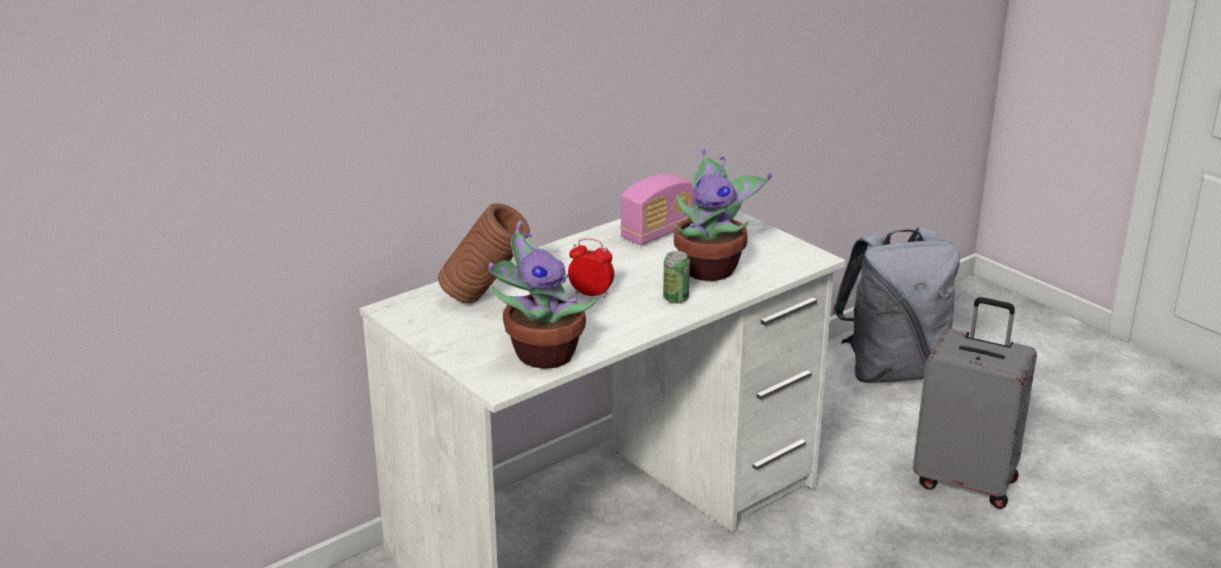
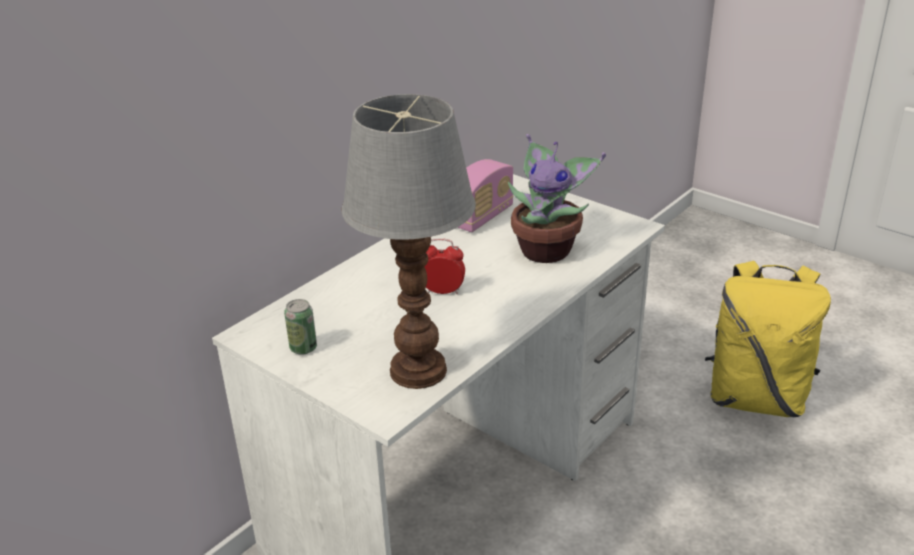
camera: 10 degrees left, 5 degrees up
(486, 300) = (340, 312): brown vase -> none
(541, 354) = (417, 369): potted plant -> table lamp
(675, 299) = (526, 286): can -> can (303, 348)
(892, 371) = (658, 300): grey backpack -> none
(966, 481) = (756, 398): grey suitcase -> yellow backpack

